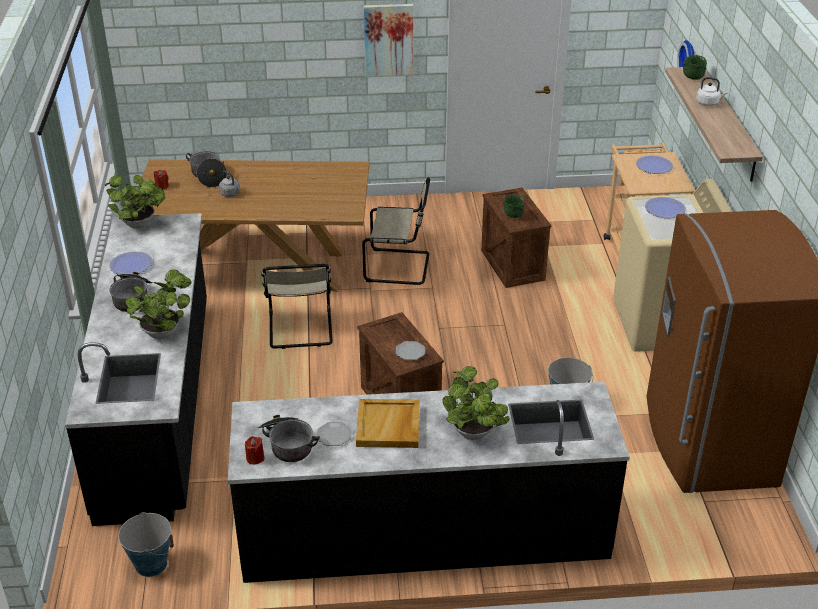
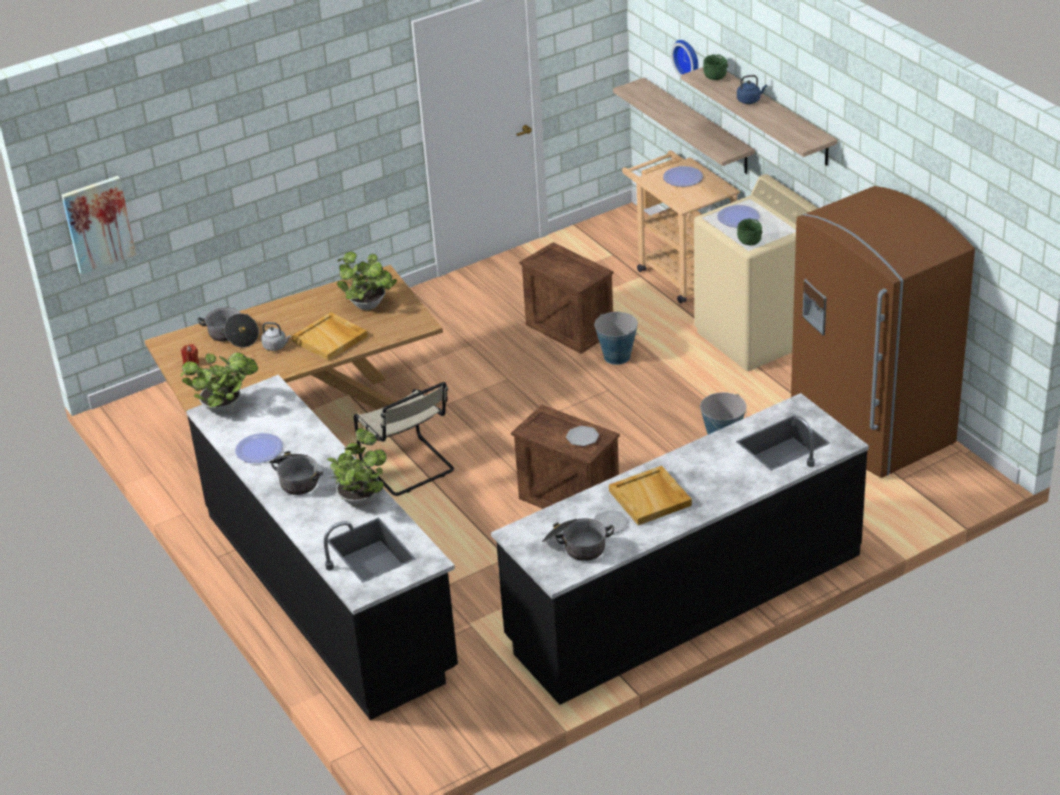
camera: 25 degrees left, 0 degrees up
(151, 564) = (459, 726): bucket -> bucket (617, 356)
(255, 458) = (559, 568): red candle -> none
(274, 201) = (330, 339): none -> beige tray
(388, 39) = (359, 123): picture -> picture (98, 224)
(400, 267) = (457, 370): beige chair -> none
(474, 434) = (729, 477): potted plant -> potted plant (370, 306)
(513, 215) = (568, 273): green bowl -> green bowl (749, 242)
(684, 125) = (697, 126): none -> shelf
(708, 103) = (750, 100): white kettle -> blue kettle

